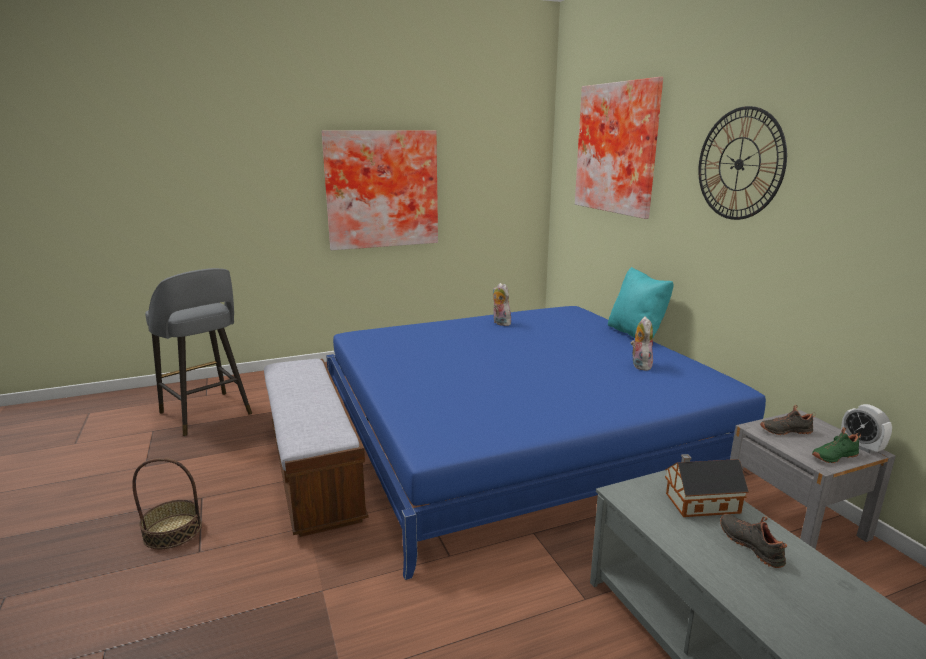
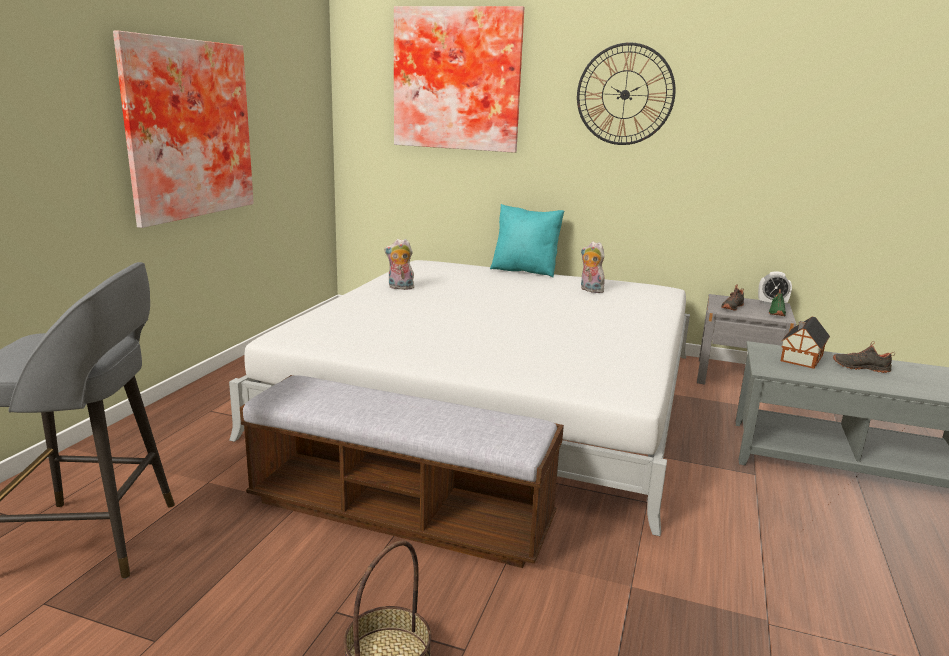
camera: 50 degrees left, 0 degrees up
(518, 429) = (494, 392): blue bed -> white bed

